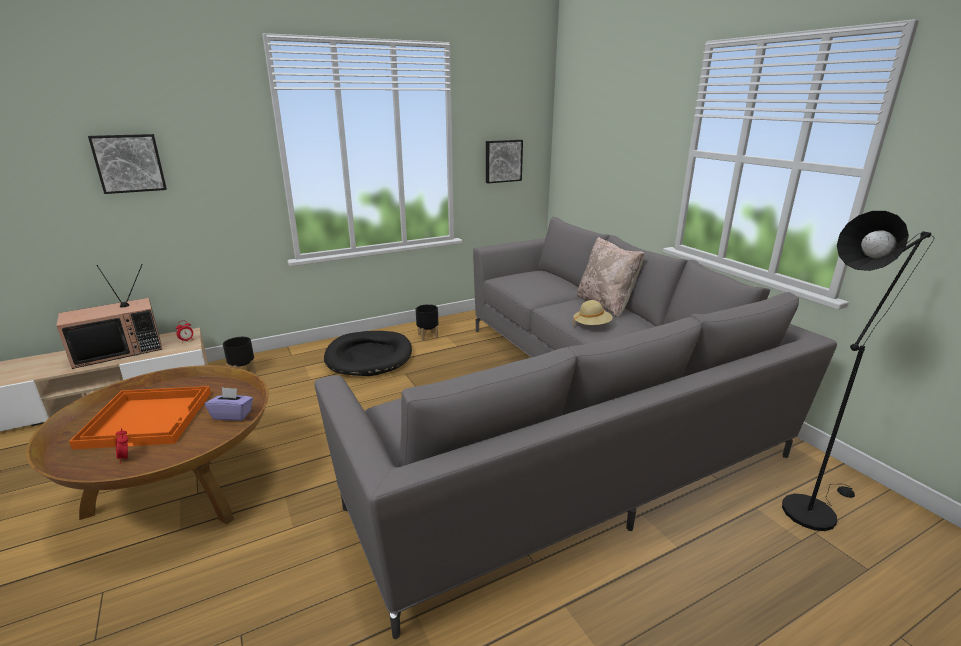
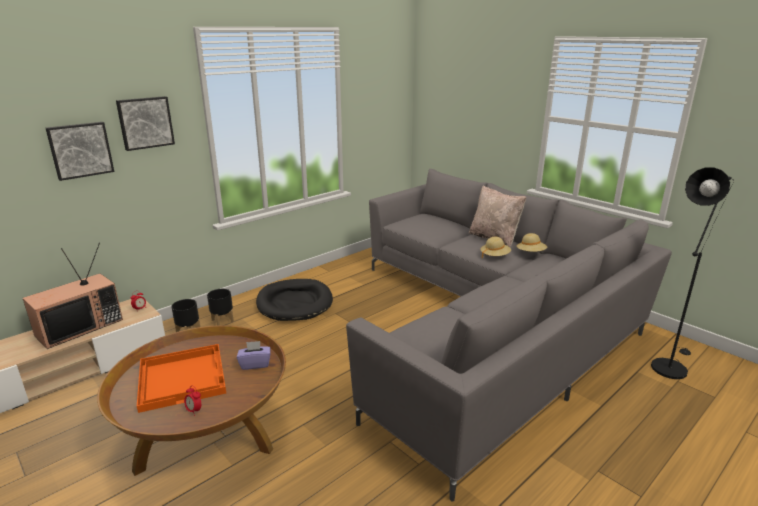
camera: 15 degrees left, 0 degrees up
(427, 336) = (333, 279): black planter -> black planter (222, 321)
(503, 161) = (378, 123): picture -> picture (145, 122)
(641, 327) = (531, 253): none -> beige hat

